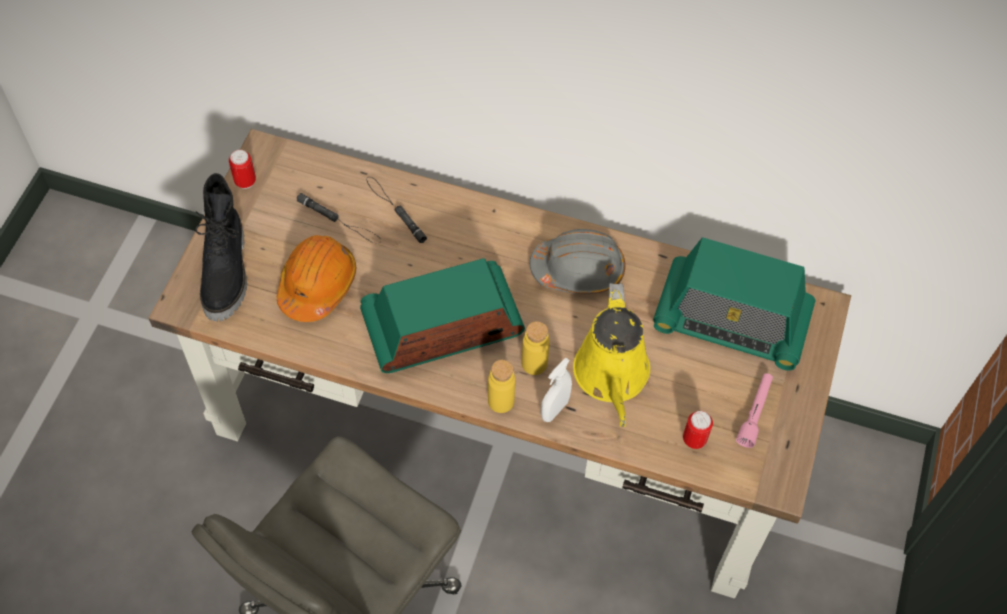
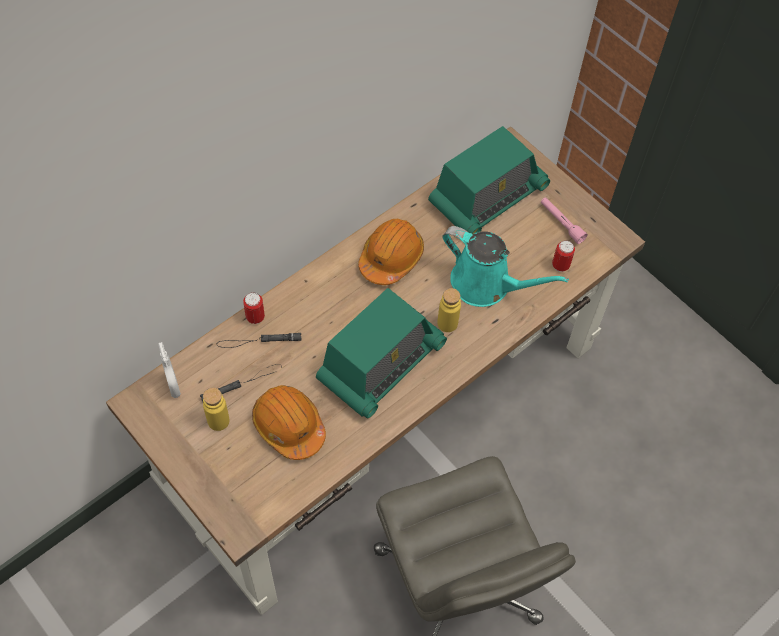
camera: 60 degrees left, 0 degrees up
(227, 272) = (233, 483): black boot -> none
(245, 181) = (155, 430): can -> can (255, 317)
(442, 326) = (380, 363): radio -> radio turned 150 degrees counterclockwise
(501, 401) = (464, 358): yellow bottle -> yellow bottle (218, 421)
(554, 409) = (490, 330): white spray bottle -> white spray bottle (173, 386)
(578, 270) = (391, 257): grey hard hat -> orange hard hat
(612, 376) = (486, 284): yellow watering can -> turquoise watering can

